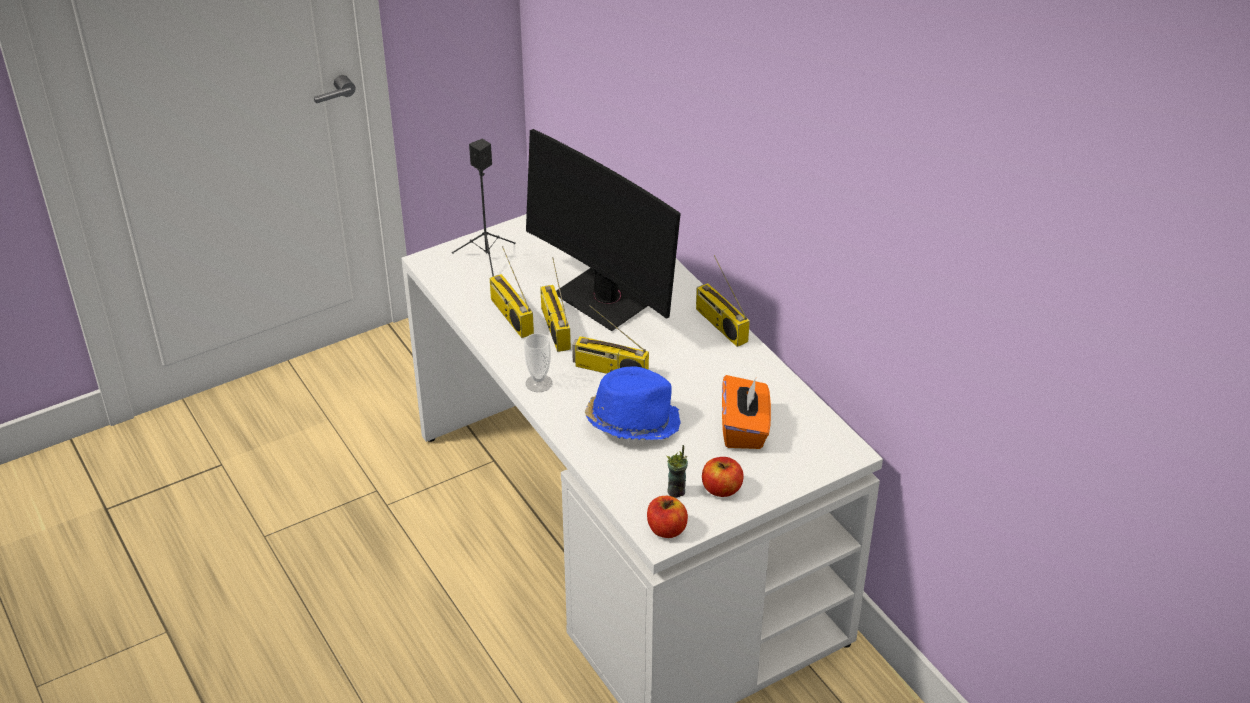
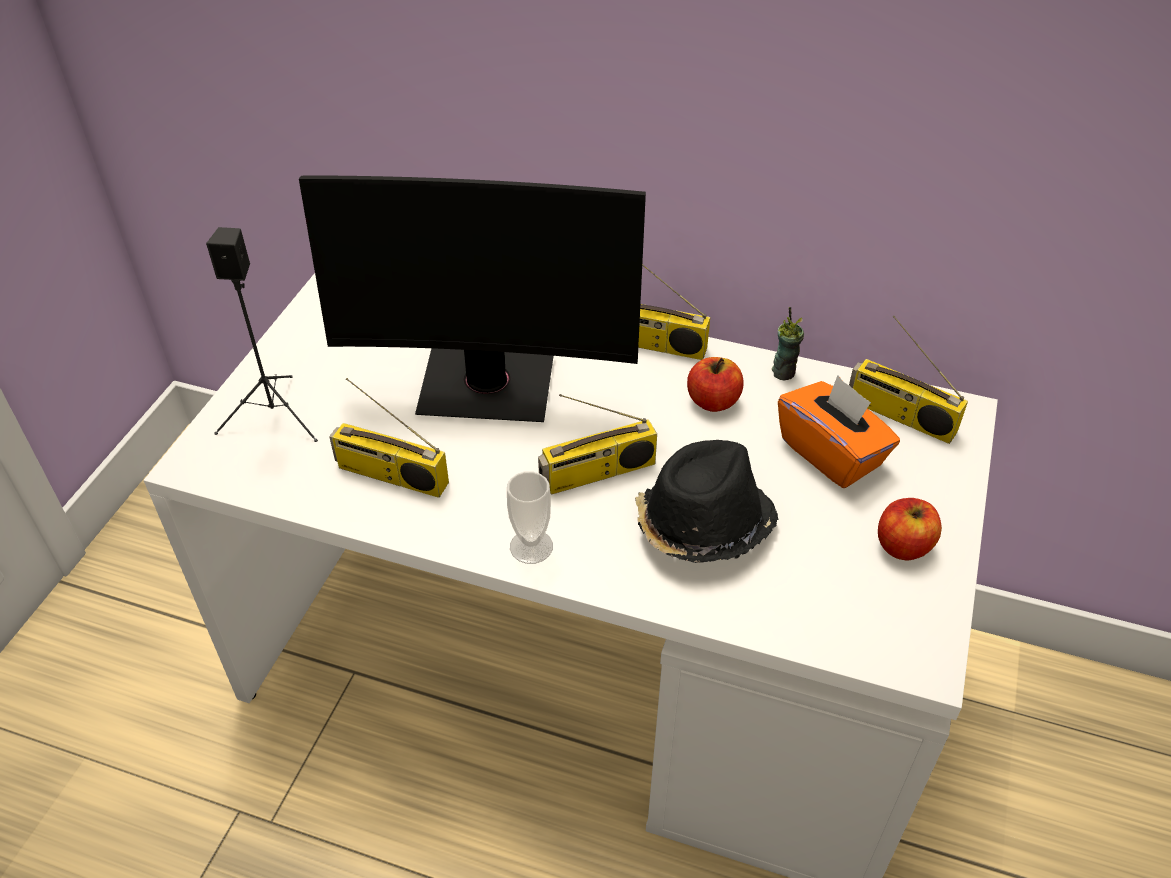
camera: 40 degrees left, 5 degrees up
(554, 327) = (465, 458): radio -> radio (899, 416)
(632, 421) = (702, 524): blue hat -> black hat
(666, 529) = (915, 645): apple -> apple (713, 401)
(676, 491) = (862, 584): cup -> cup (783, 372)

